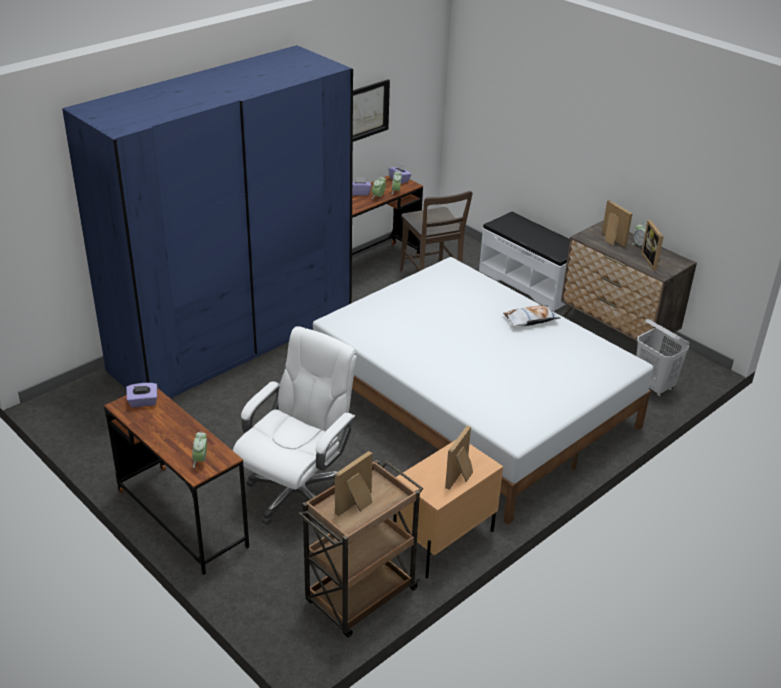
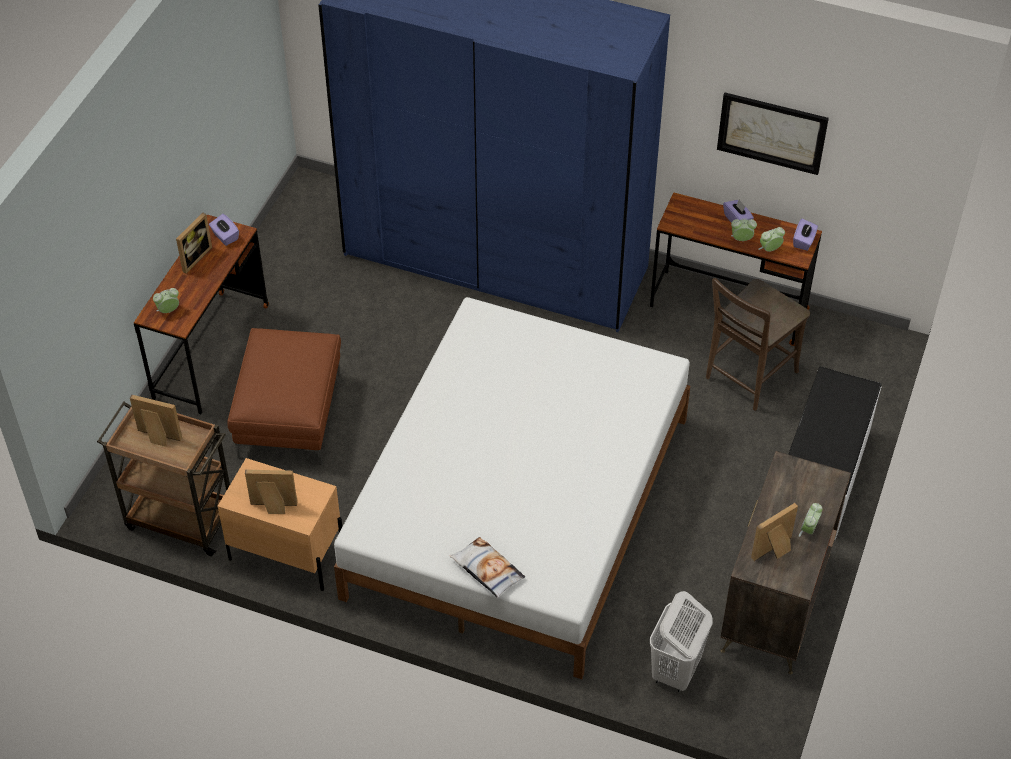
camera: 65 degrees right, 15 degrees up
(297, 492) = (291, 416): white office chair -> brown ottoman
(530, 320) = (597, 478): pillow -> pillow (487, 570)
(610, 240) = (797, 494): picture frame -> picture frame (193, 257)

